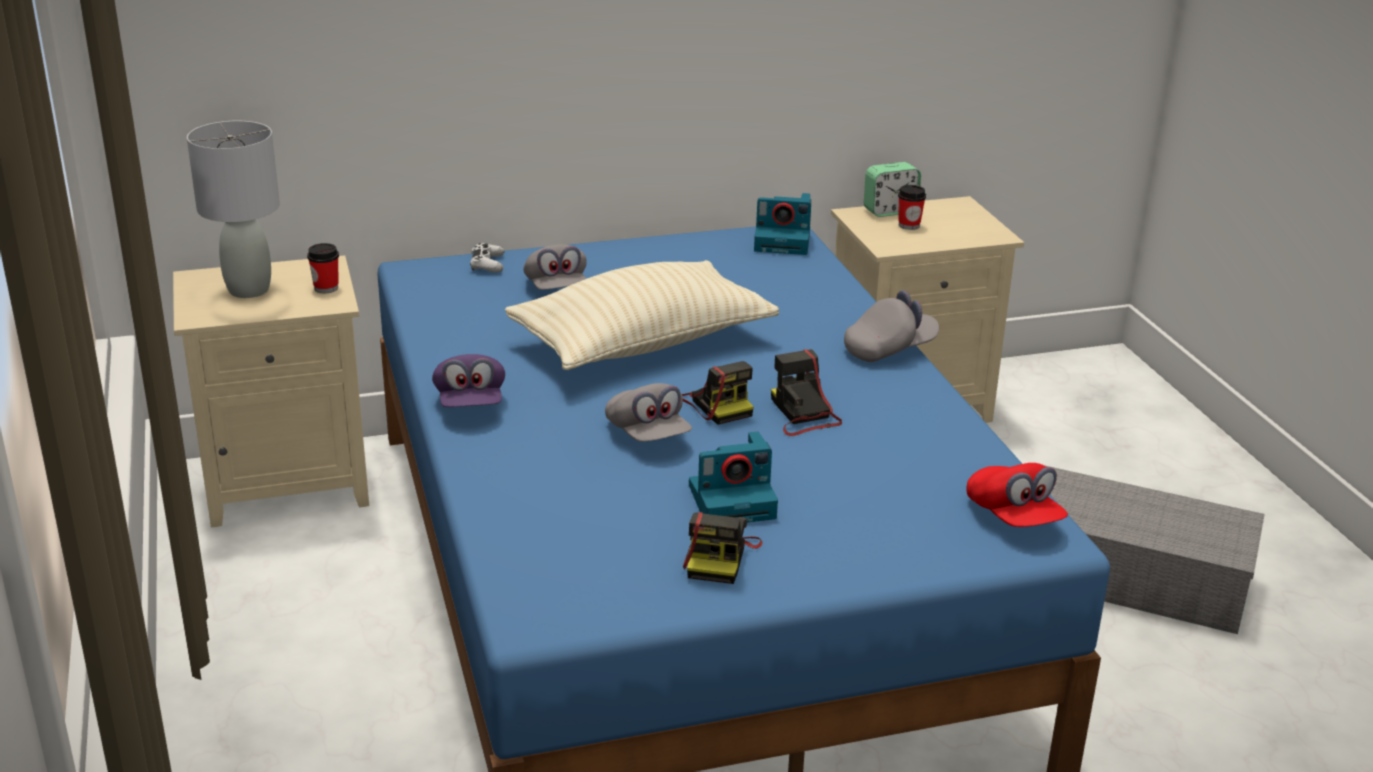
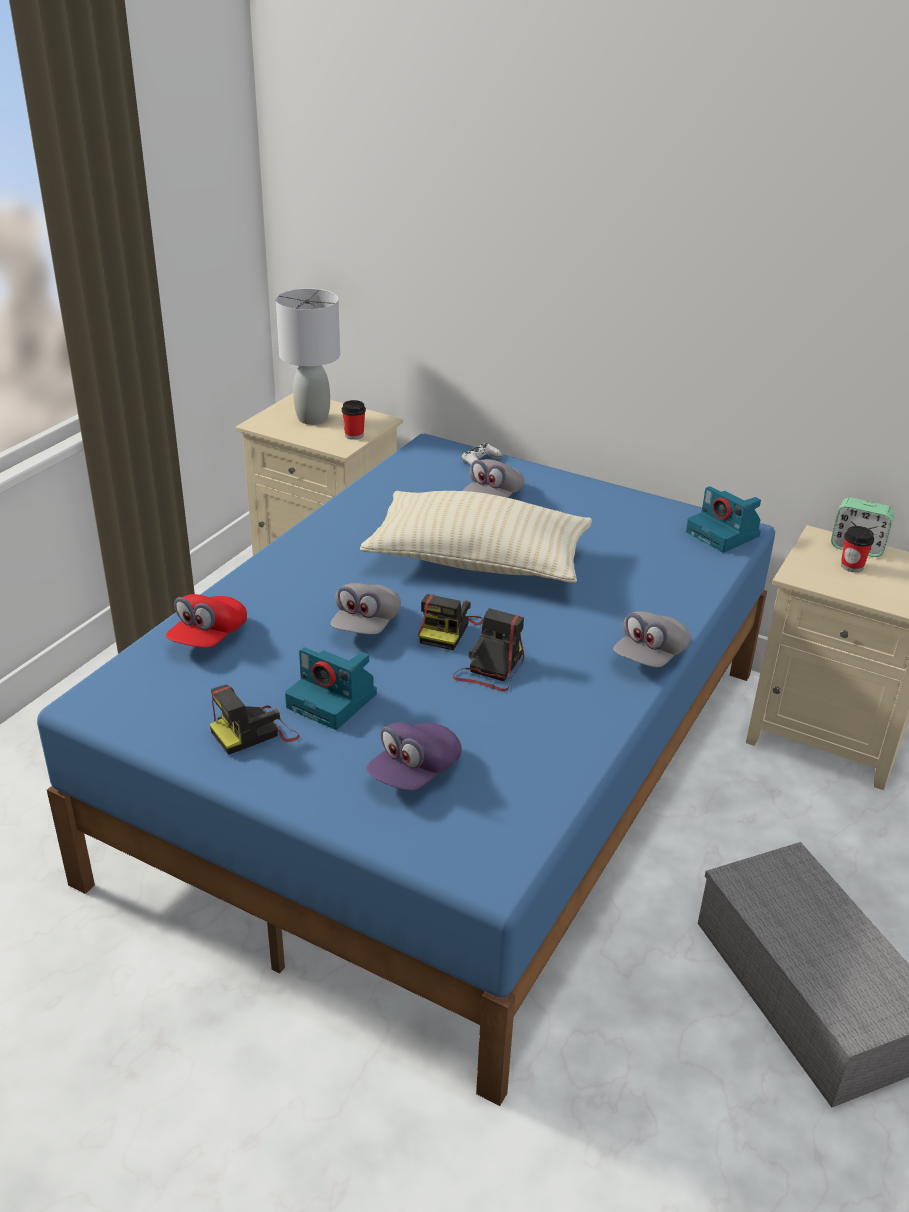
camera: 45 degrees right, 5 degrees up
(470, 403) = (305, 548): purple cap -> purple cap (414, 772)
(889, 349) = (650, 656): grey cap -> grey cap turned 105 degrees clockwise
(1013, 517) = (497, 837): red cap -> red cap (208, 638)

